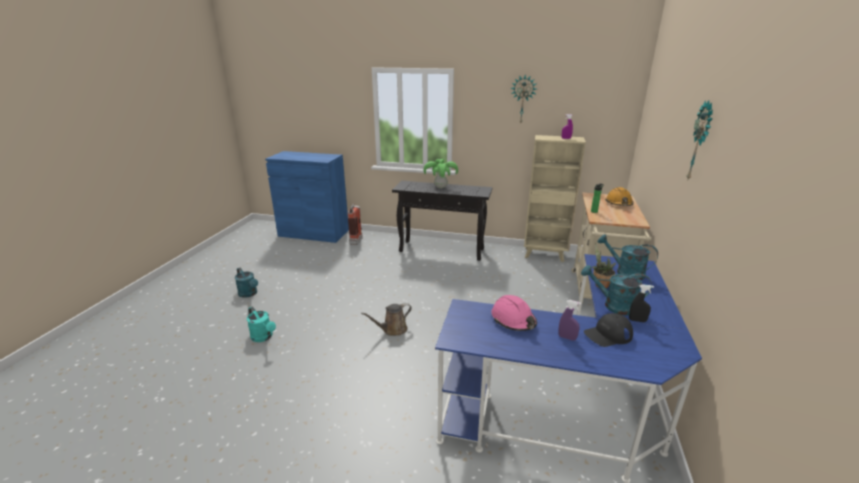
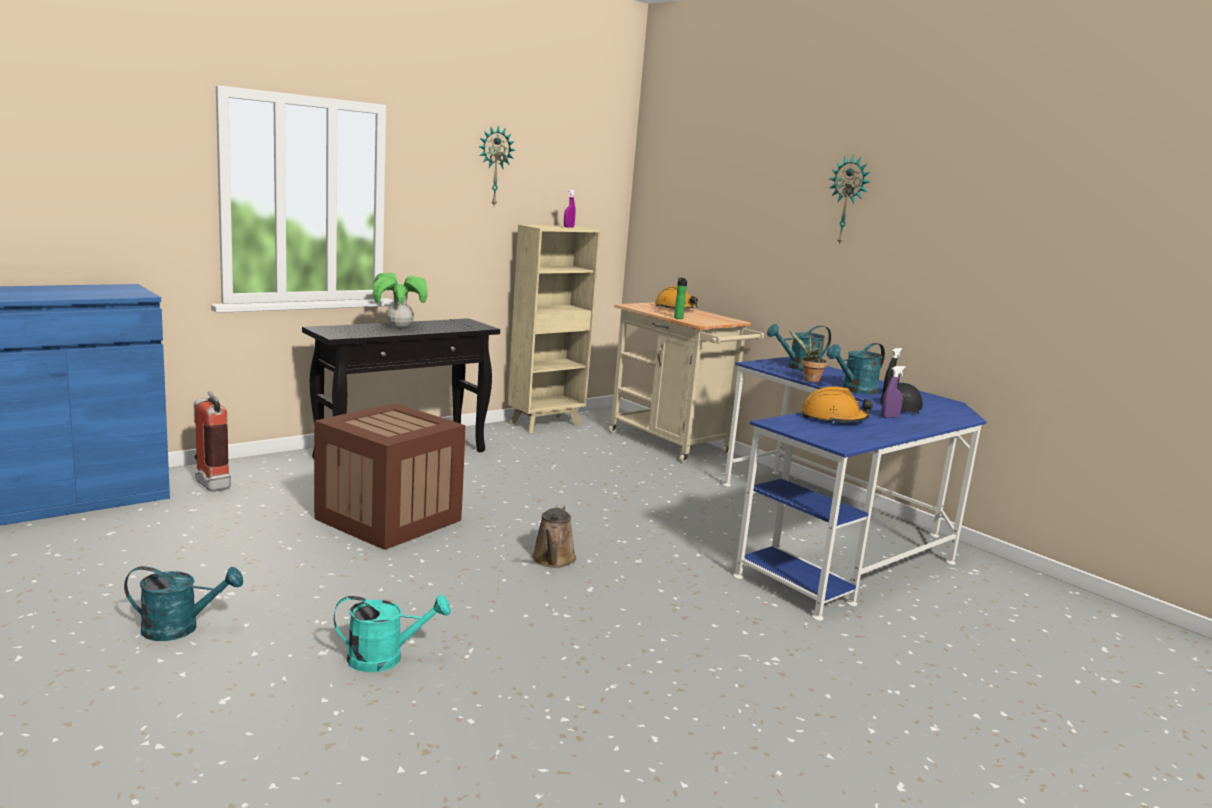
camera: 55 degrees left, 10 degrees down
(376, 280) = (388, 520): none -> crate
(513, 320) = (833, 419): pink hard hat -> orange hard hat

